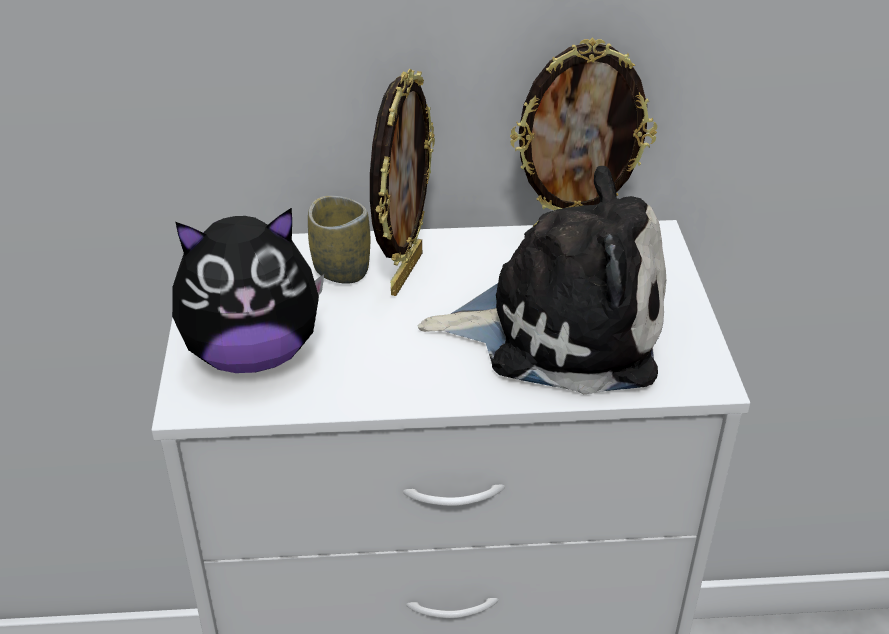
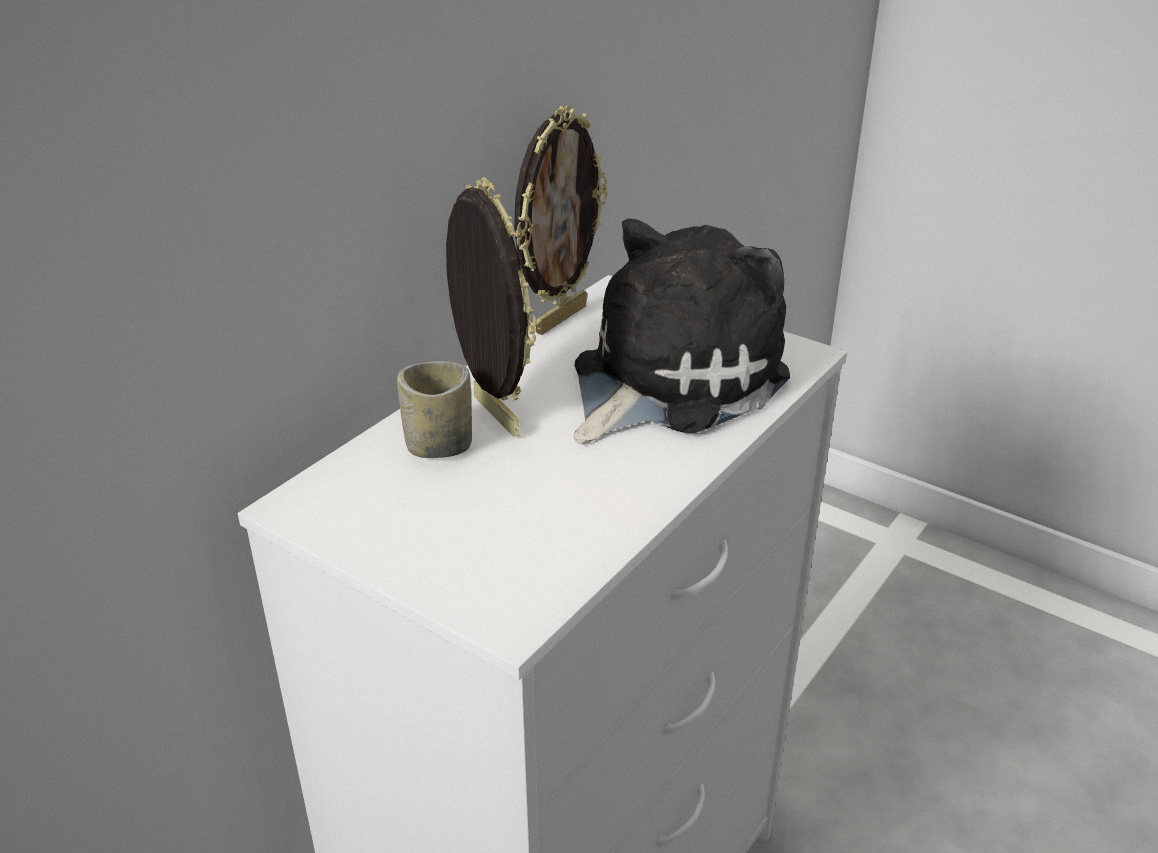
camera: 50 degrees left, 5 degrees down
(253, 354) = (490, 550): plush toy -> none

